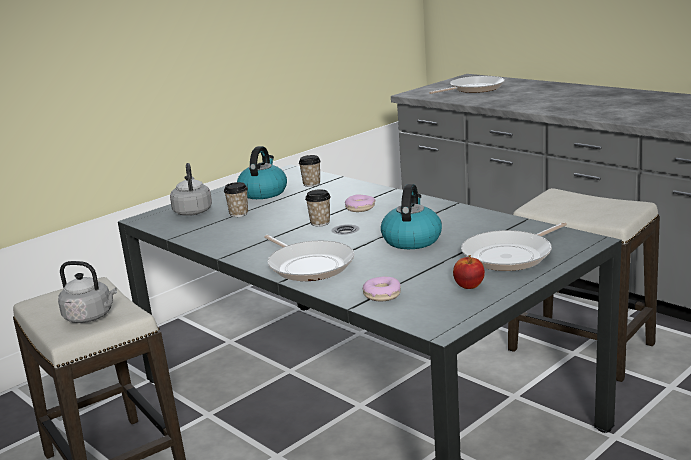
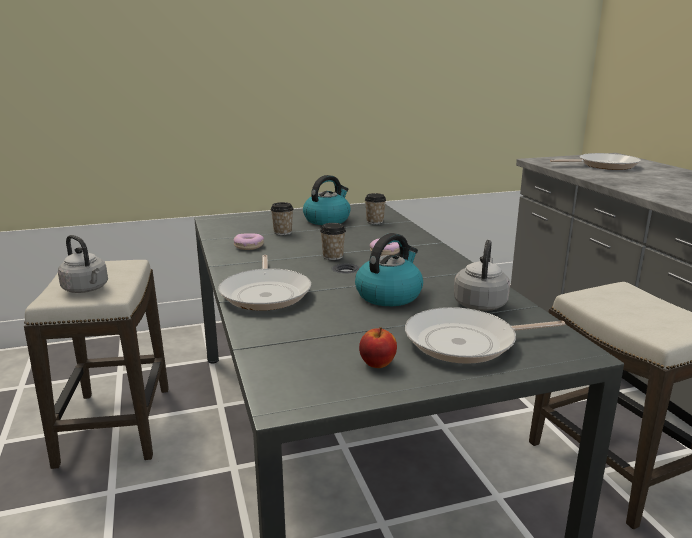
camera: 25 degrees right, 0 degrees up
(193, 211) = (254, 222): grey kettle -> grey kettle (480, 303)
(382, 294) = (283, 344): donut -> donut (249, 246)

